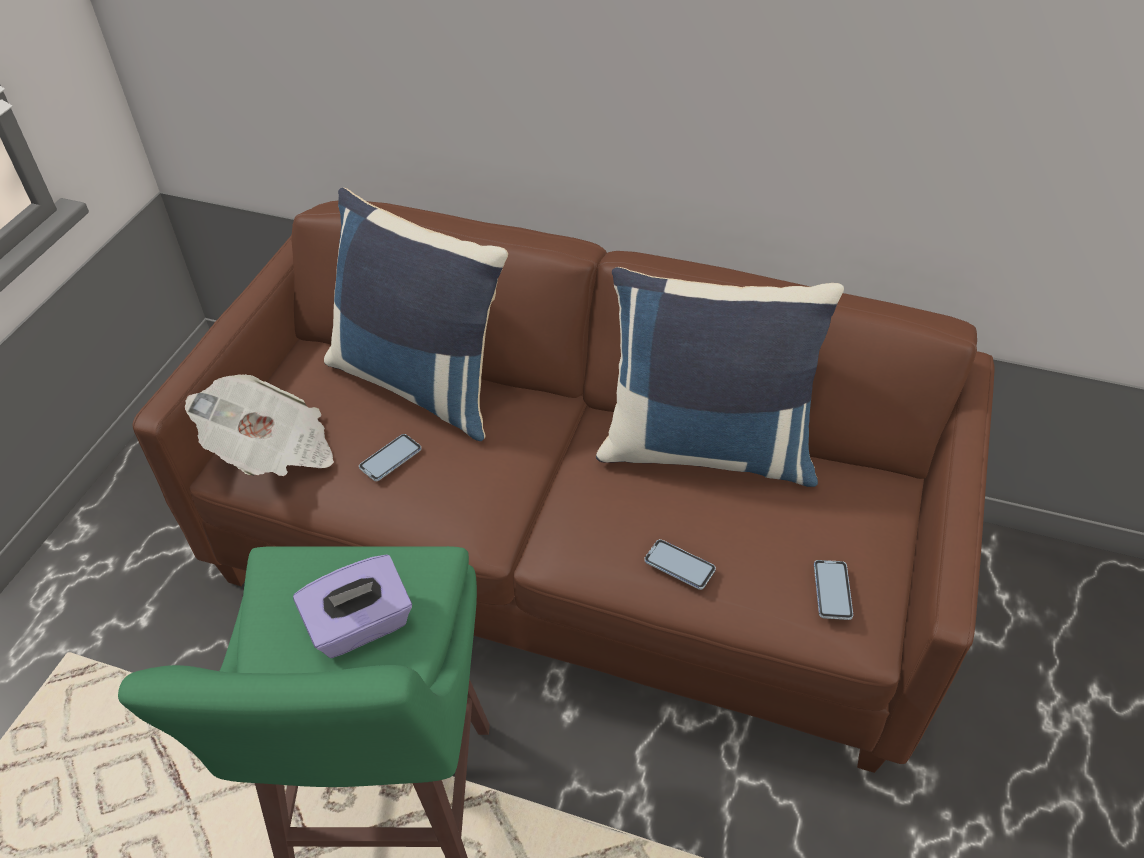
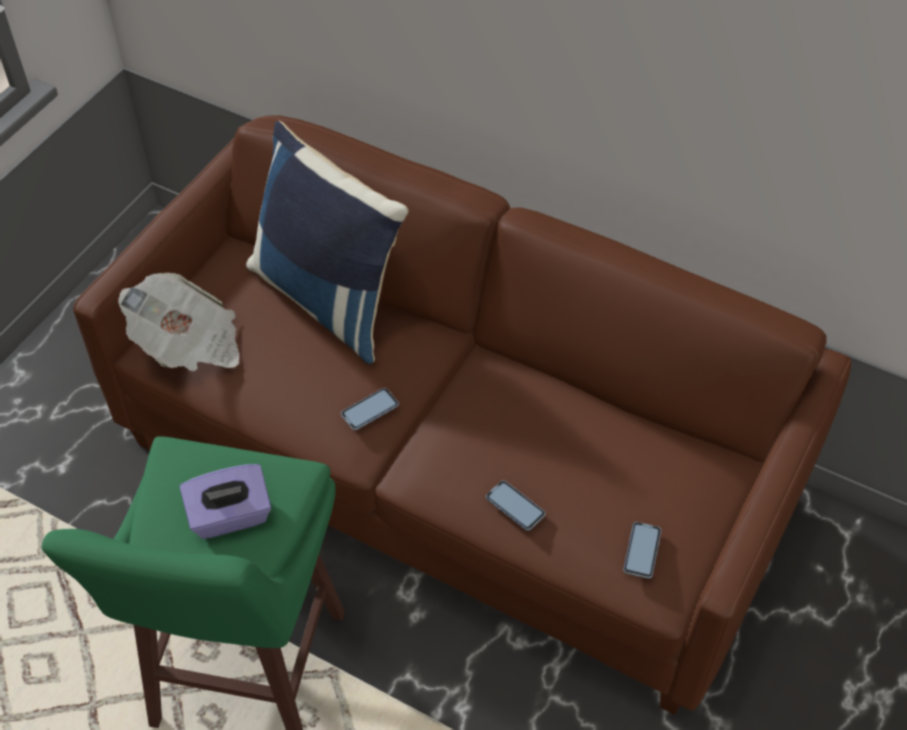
camera: 10 degrees right, 5 degrees up
(390, 458) = (288, 368): phone -> phone (370, 410)
(707, 447) = (570, 402): blue pillow -> none

